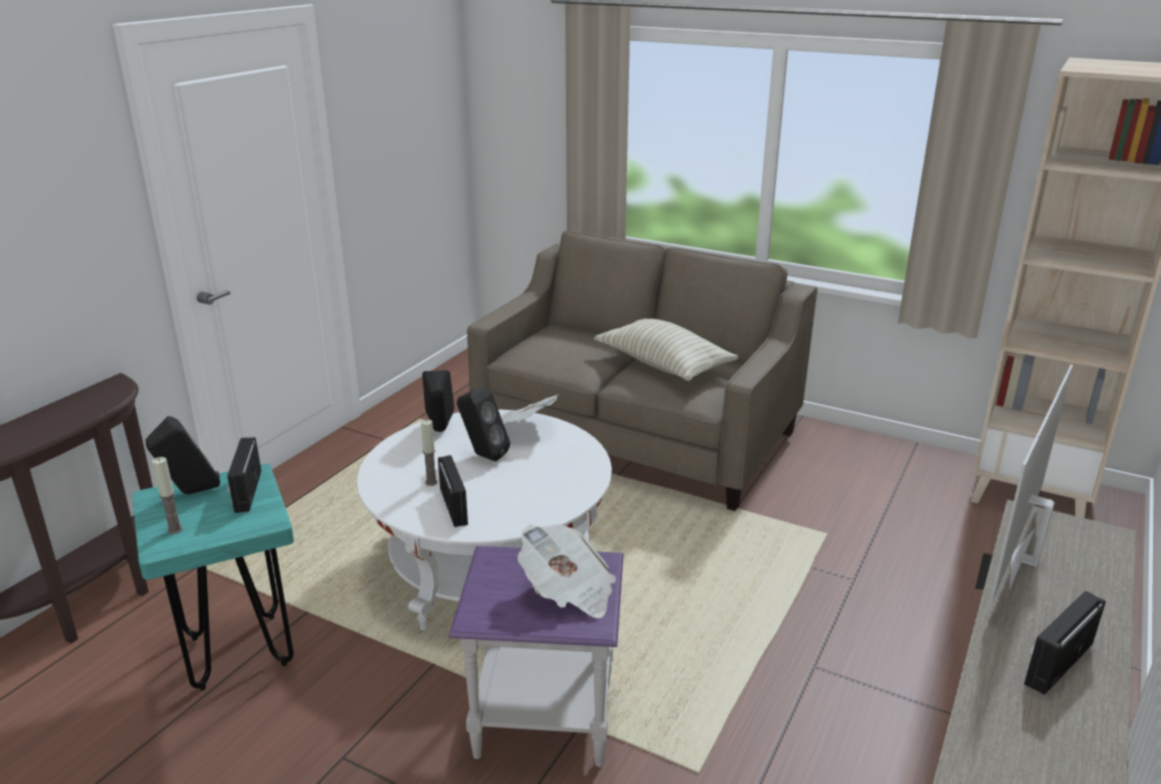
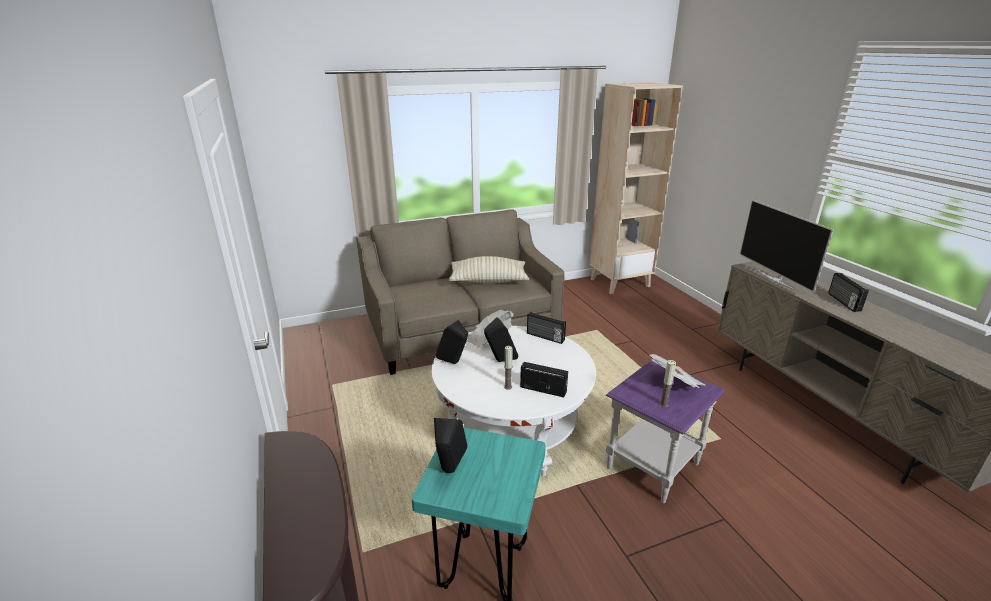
camera: 50 degrees left, 0 degrees up
(175, 530) = (494, 493): candle -> candle (663, 404)
(246, 491) = (478, 445): radio -> radio (545, 337)

